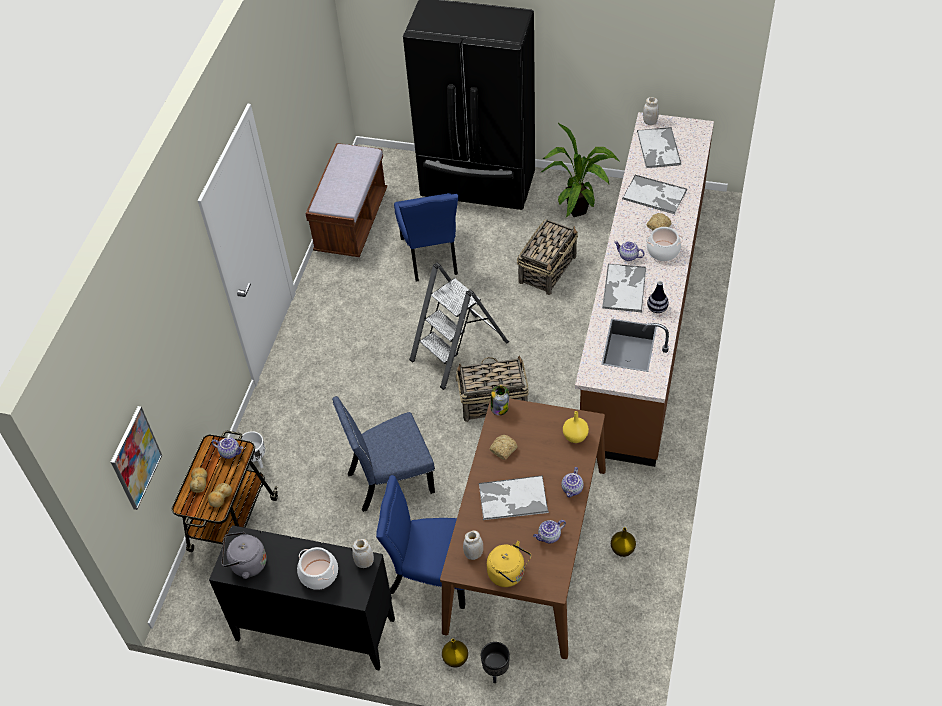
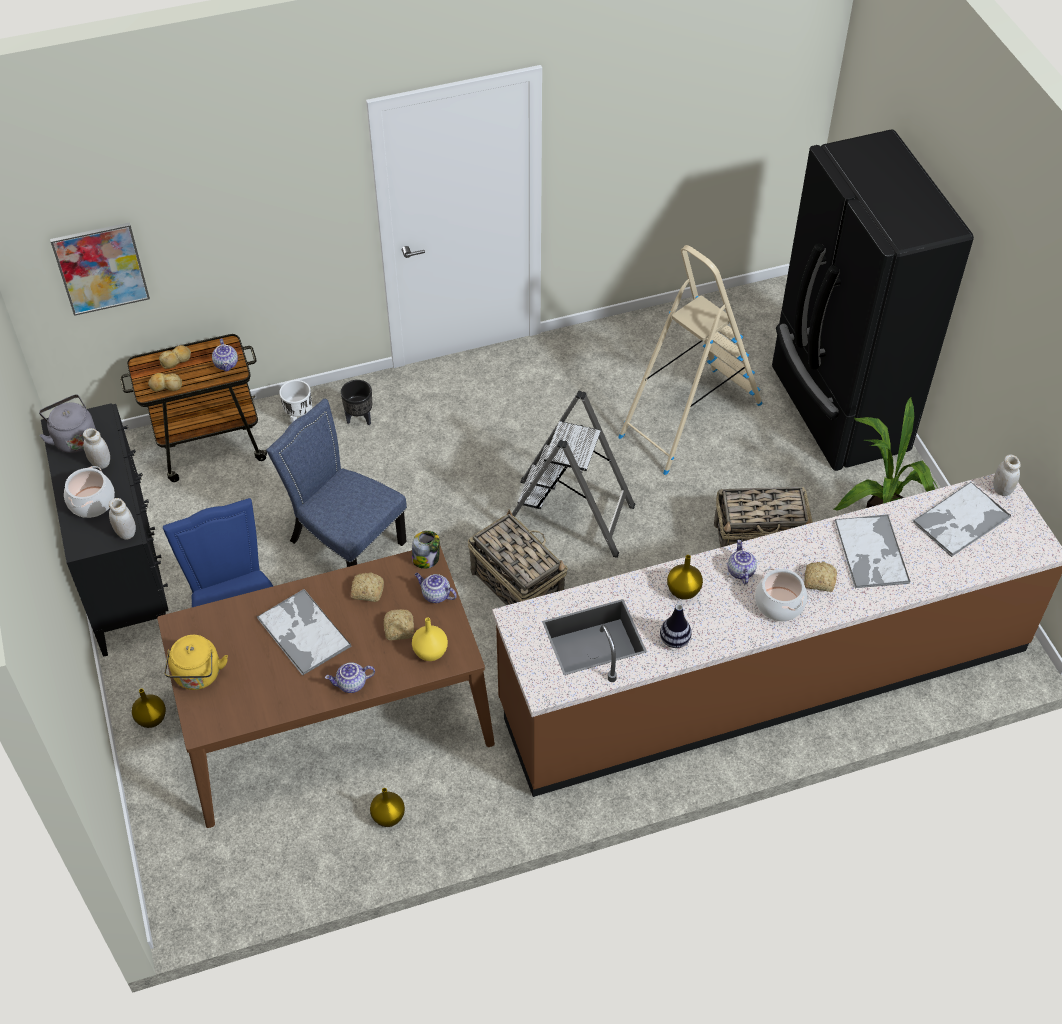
camera: 55 degrees right, 0 degrees up
(351, 222) = (679, 326): brown bench -> none
(431, 254) = (691, 419): blue chair -> beige step ladder
(473, 554) = (206, 631): white jar -> white jar (100, 463)
(496, 671) = (156, 764): black planter -> black planter (359, 418)
(546, 445) = (399, 629): none -> bread
(549, 536) = (270, 692): teapot -> teapot (435, 595)
(624, 288) = (683, 590): tray -> yellow vase

